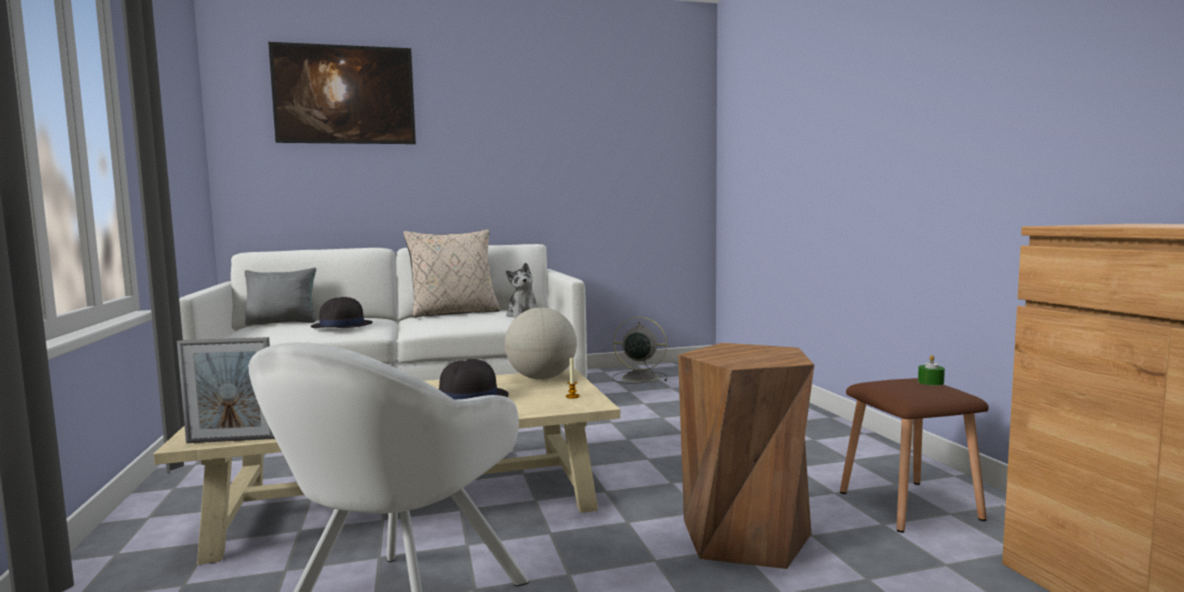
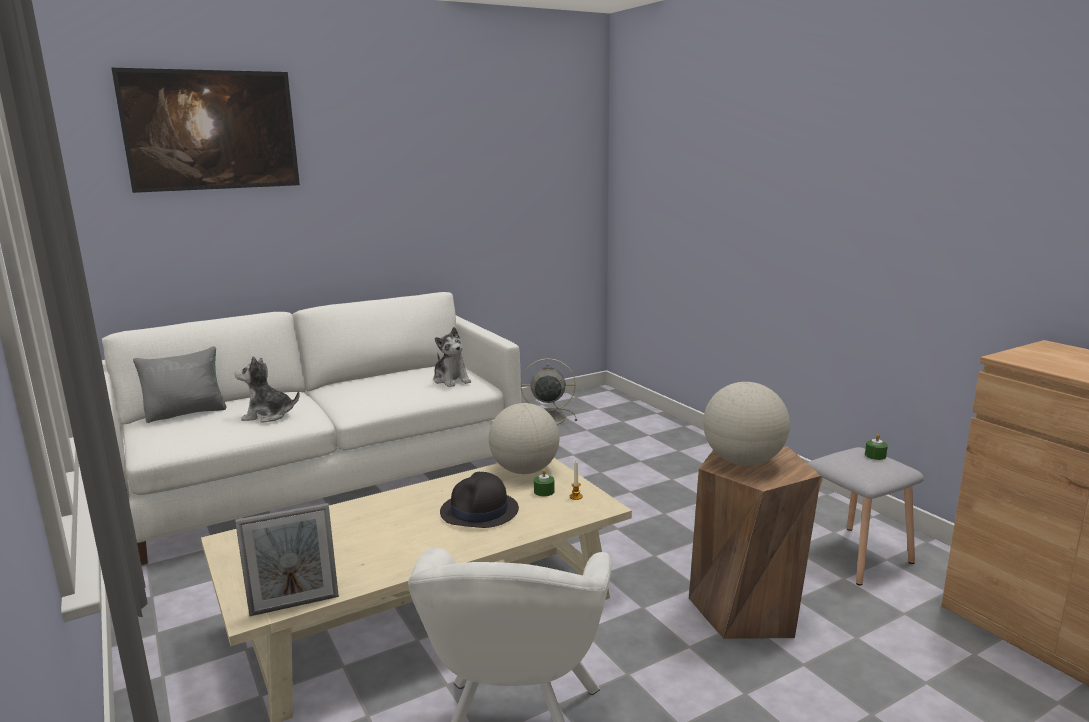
camera: 15 degrees left, 10 degrees up
(342, 326) = (268, 415): black hat -> plush toy
(454, 313) = (372, 380): beige pillow -> none
(544, 391) = (544, 491): none -> green candle
(733, 353) = (743, 462): none -> globe
(911, 506) = (856, 555): brown stool -> grey stool

